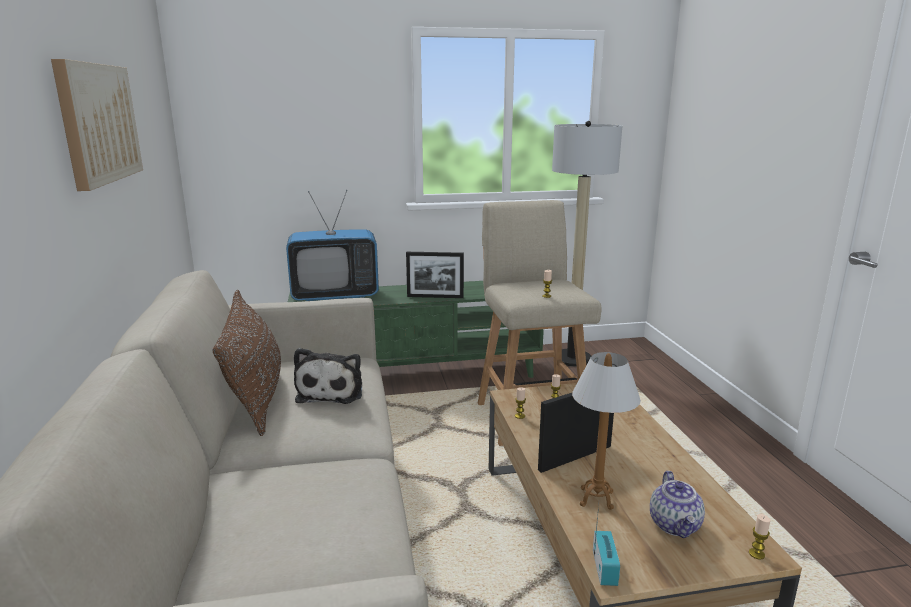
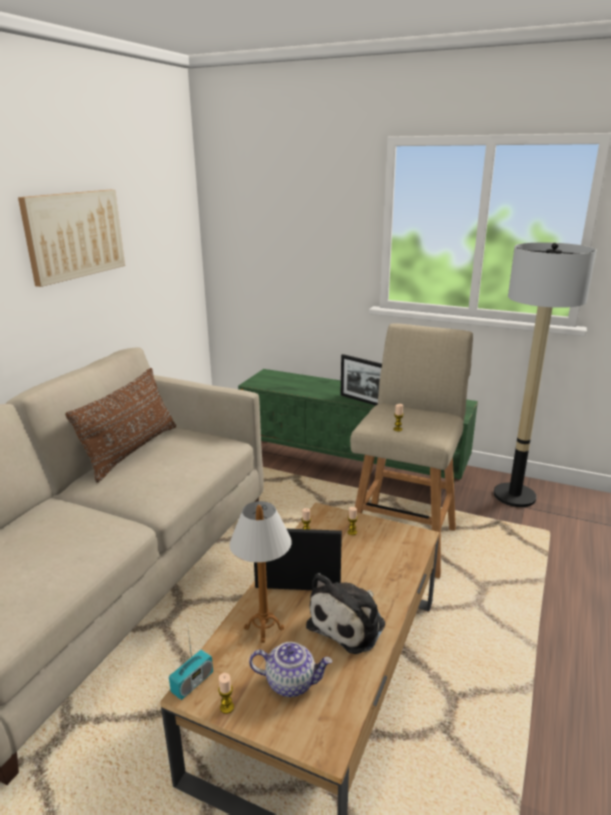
camera: 35 degrees right, 5 degrees up
(332, 391) = (175, 464): plush toy -> plush toy (349, 623)
(335, 295) = (288, 380): television -> none
(675, 525) = (291, 682): teapot -> teapot turned 120 degrees counterclockwise
(756, 554) = (320, 743): candle -> candle (227, 707)

